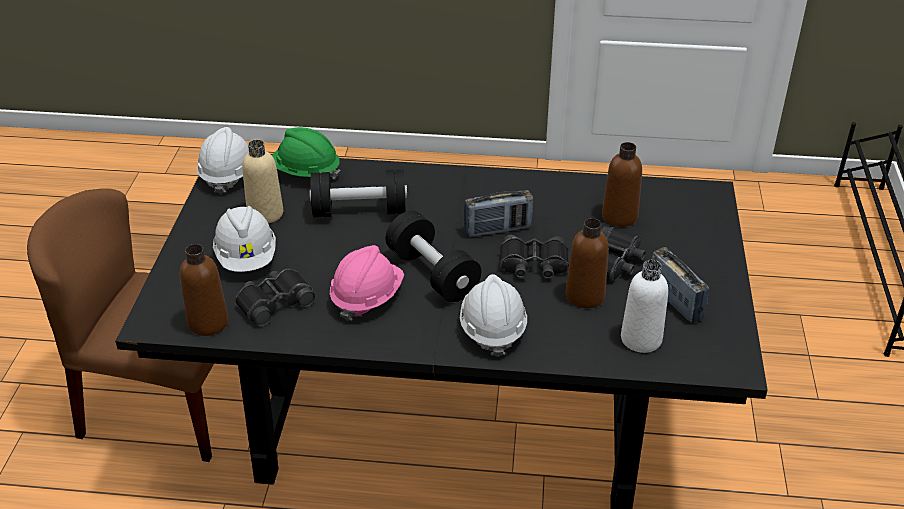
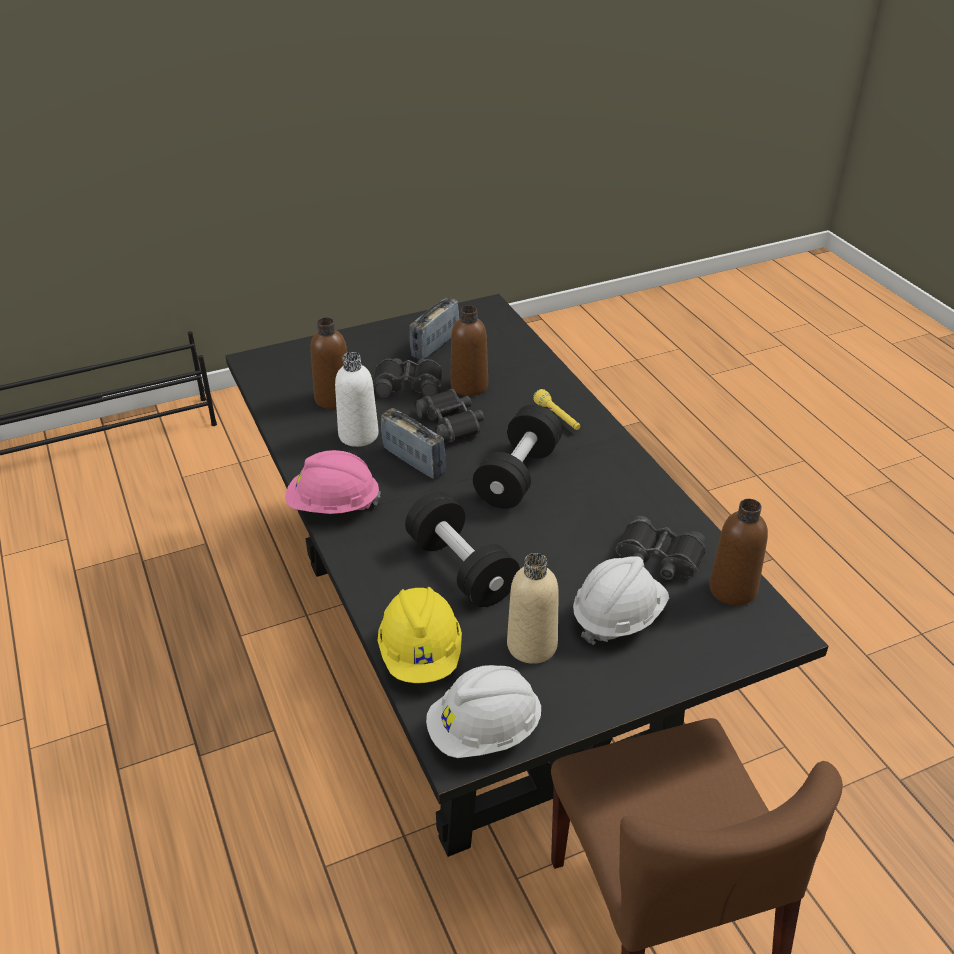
camera: 120 degrees left, 0 degrees up
(305, 172) = (421, 654): green hard hat -> yellow hard hat
(367, 297) = (590, 501): pink hard hat -> pink hard hat (333, 505)
(492, 329) = (557, 417): white hard hat -> yellow flashlight
(641, 339) = (496, 349): white bottle -> white bottle (358, 435)

